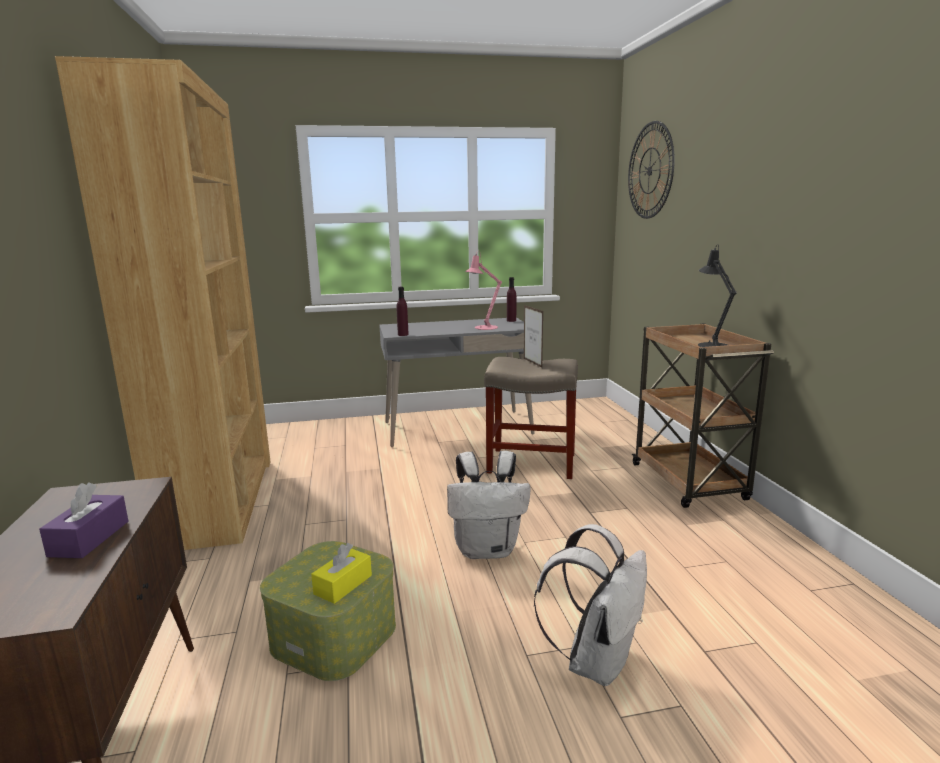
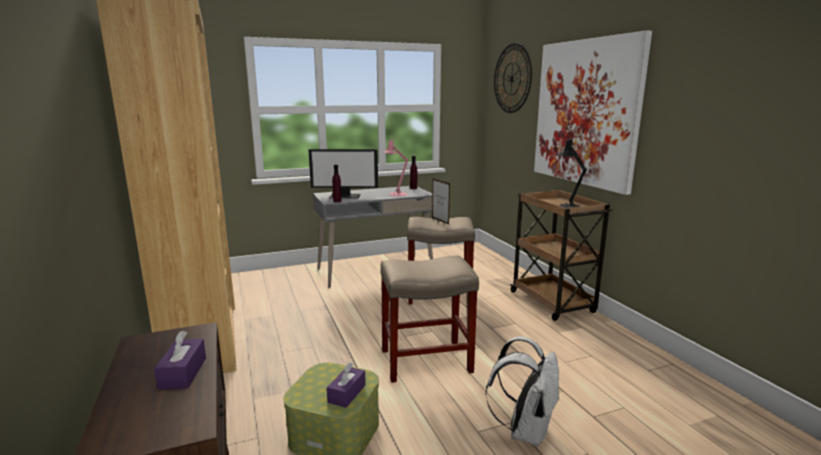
camera: 10 degrees left, 0 degrees up
(343, 584) = (347, 393): yellow tissue box -> purple tissue box
(417, 328) = (345, 196): none -> monitor
(487, 549) = (427, 360): white backpack -> beige stool
(742, 212) = (585, 113): none -> picture

